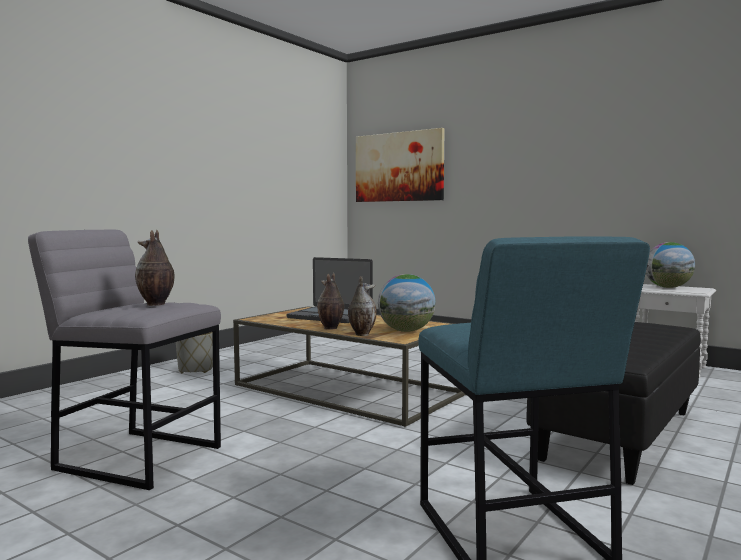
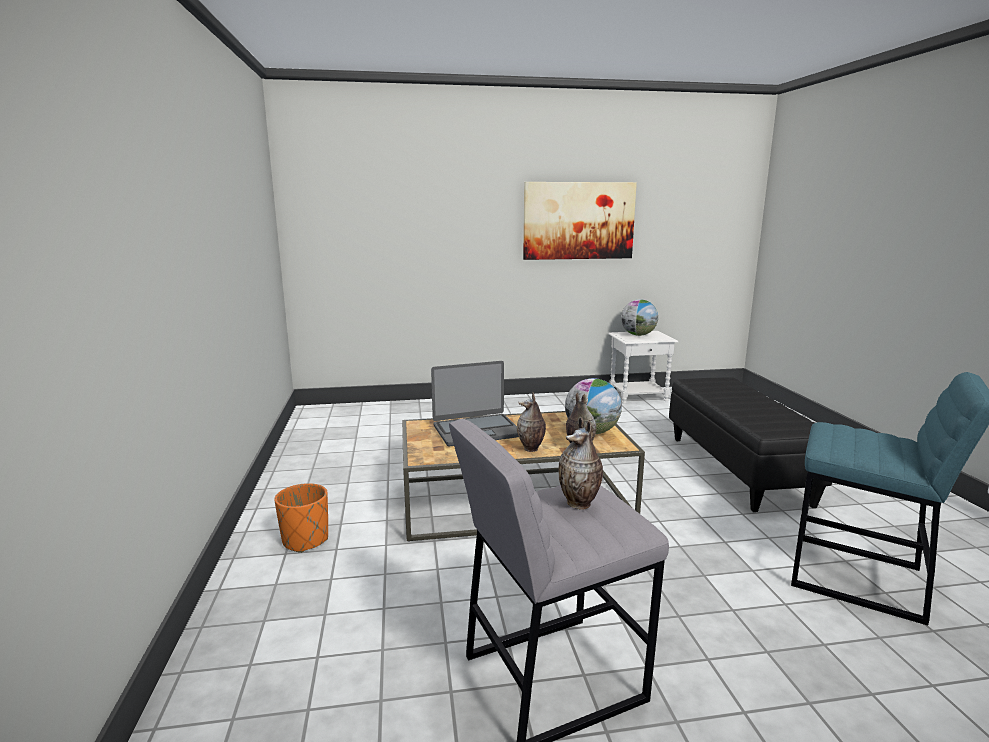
camera: 45 degrees left, 10 degrees up
(195, 370) = (305, 540): grey planter -> orange planter
(398, 167) = (358, 223): picture -> picture (578, 221)

